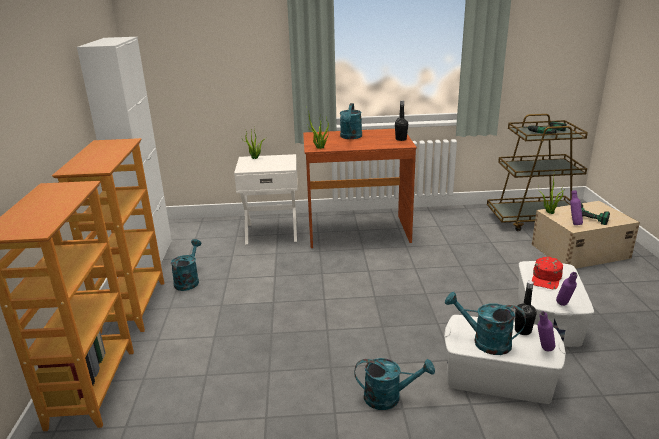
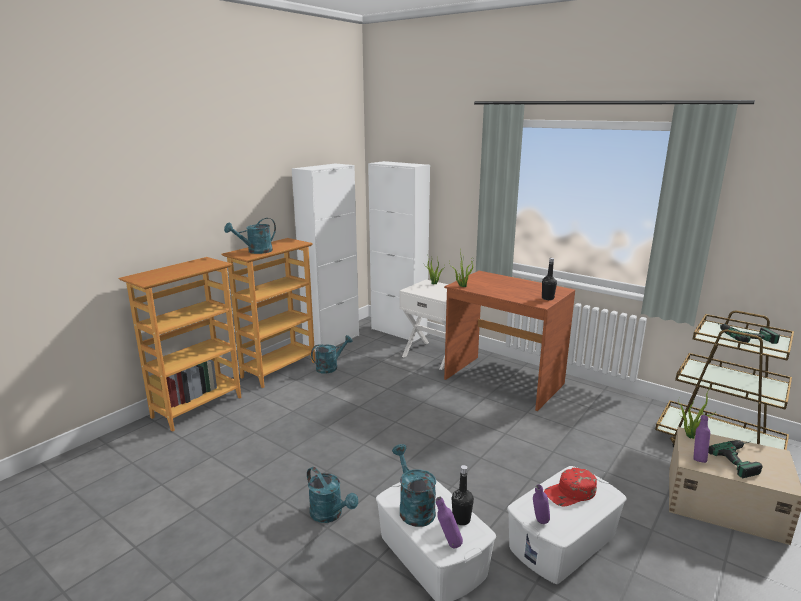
camera: 40 degrees right, 5 degrees down
(207, 224) = (398, 331): none -> white cabinet
(350, 137) = (507, 284): turquoise watering can -> turquoise watering can (255, 251)

